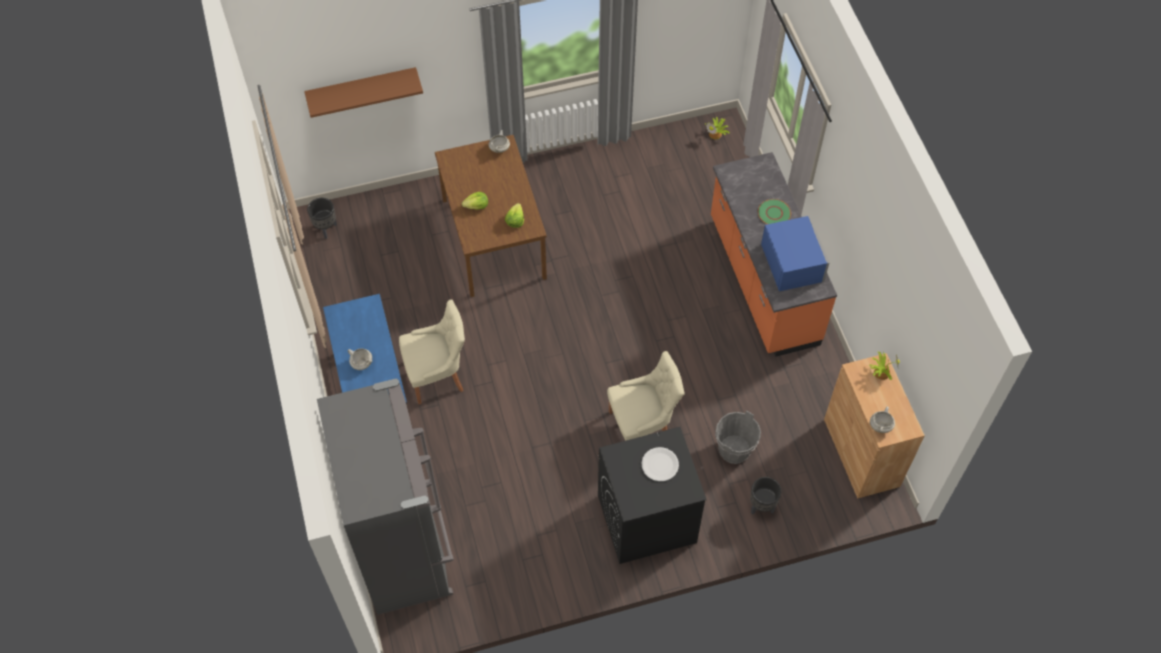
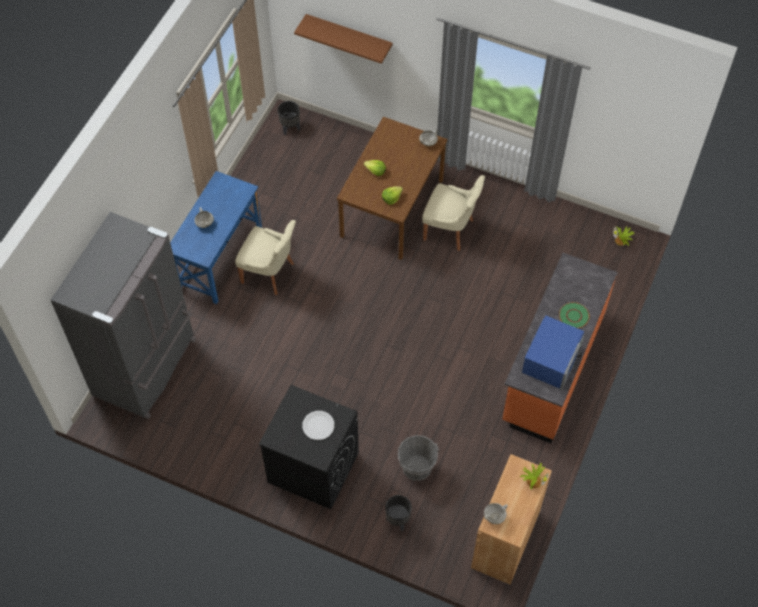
camera: 40 degrees right, 0 degrees up
(642, 427) = (369, 405): beige chair -> beige chair (450, 230)

